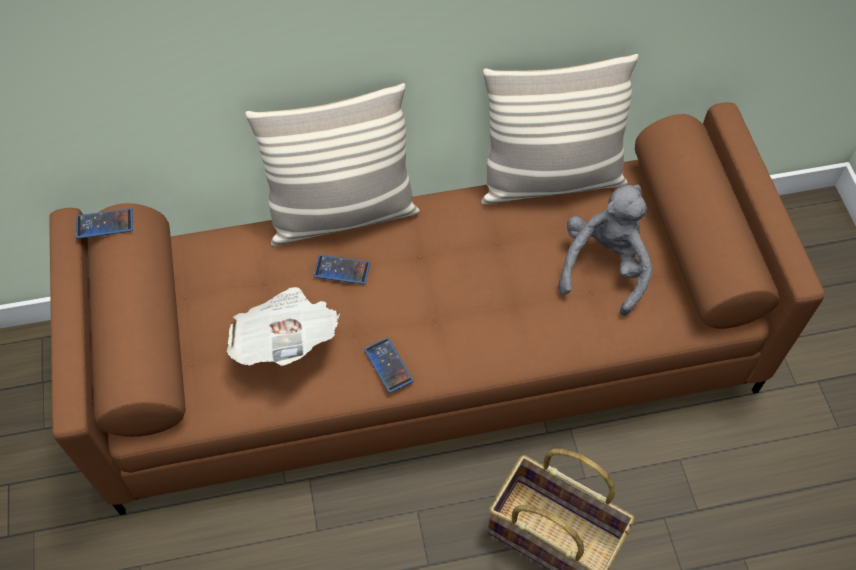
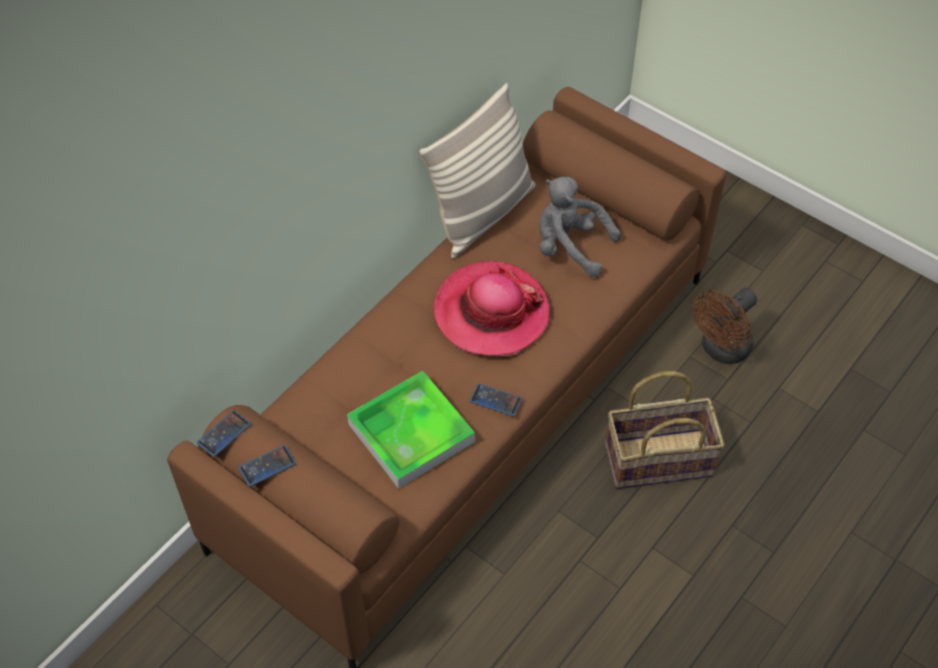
camera: 40 degrees left, 5 degrees down
(286, 340) = (411, 433): newspaper -> tray
(342, 214) = (363, 328): pillow -> none
(342, 270) = (402, 363): phone -> phone (267, 466)
(466, 279) = (491, 312): none -> hat
(604, 266) = (570, 247): grey plush toy -> grey plush toy turned 45 degrees counterclockwise
(718, 476) = (721, 350): none -> brown fan

